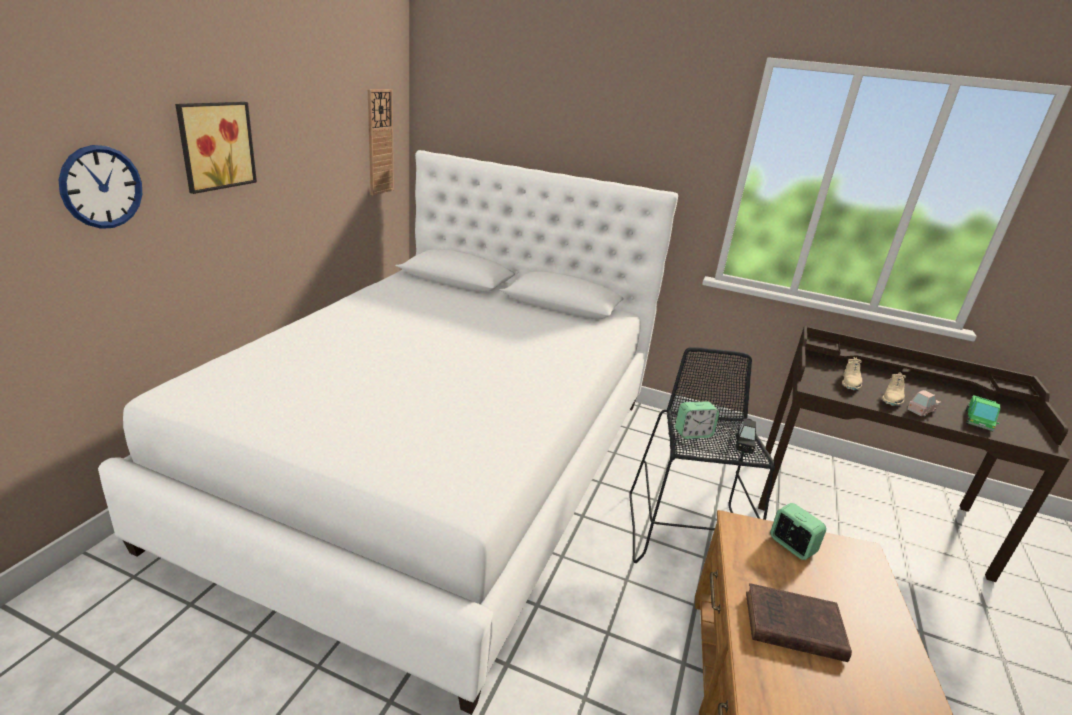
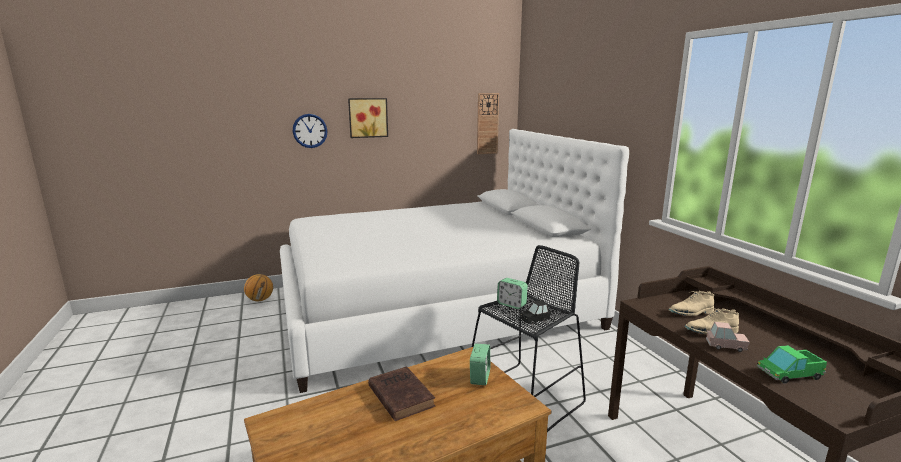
camera: 50 degrees right, 10 degrees down
(86, 600) = (260, 300): none -> basketball

